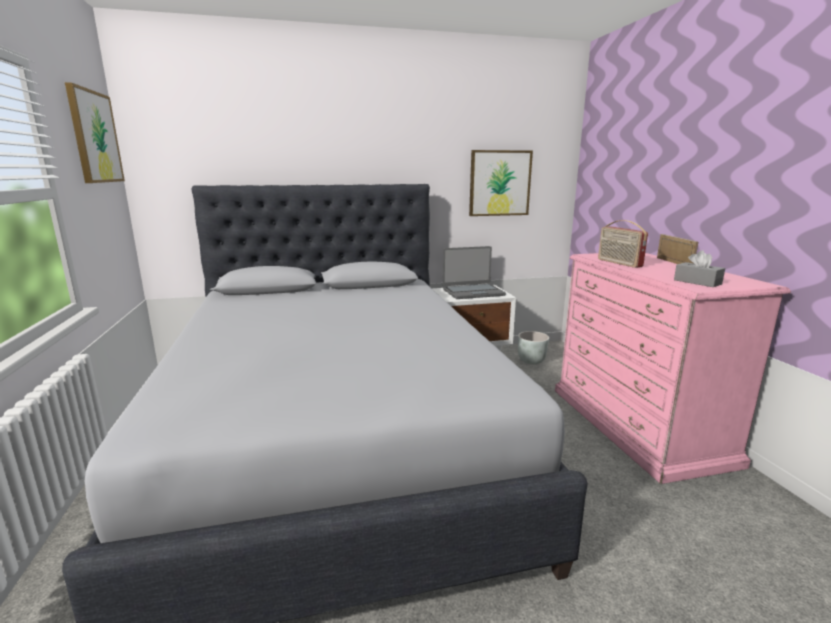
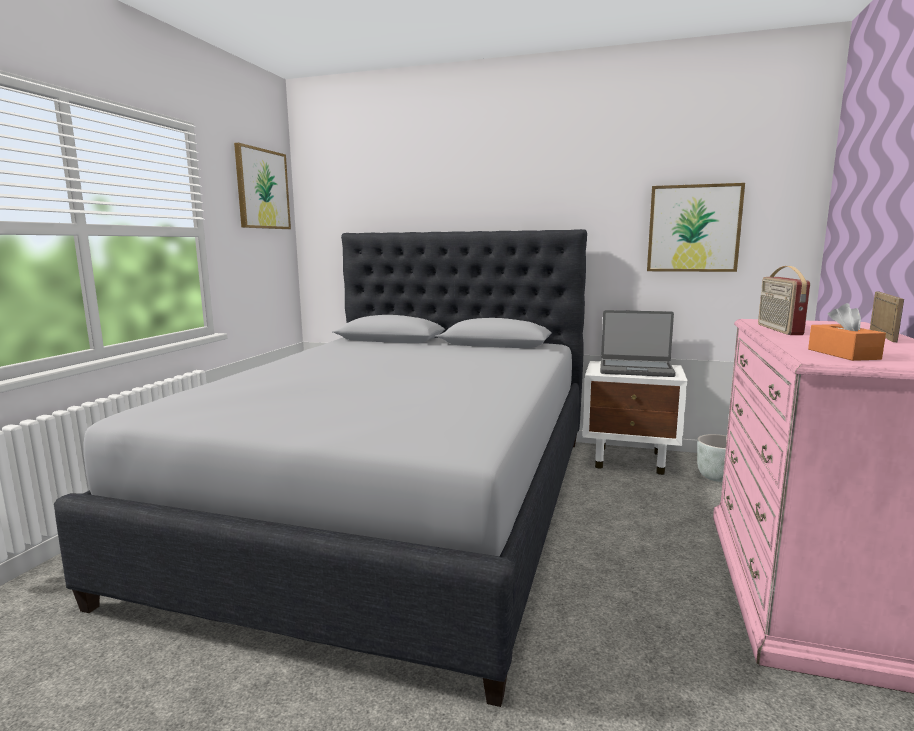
camera: 30 degrees right, 5 degrees down
(697, 282) = (843, 354): grey tissue box -> orange tissue box

